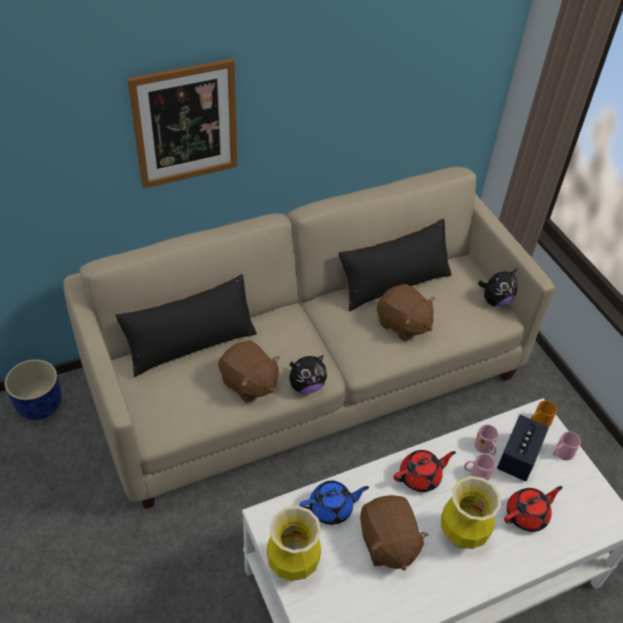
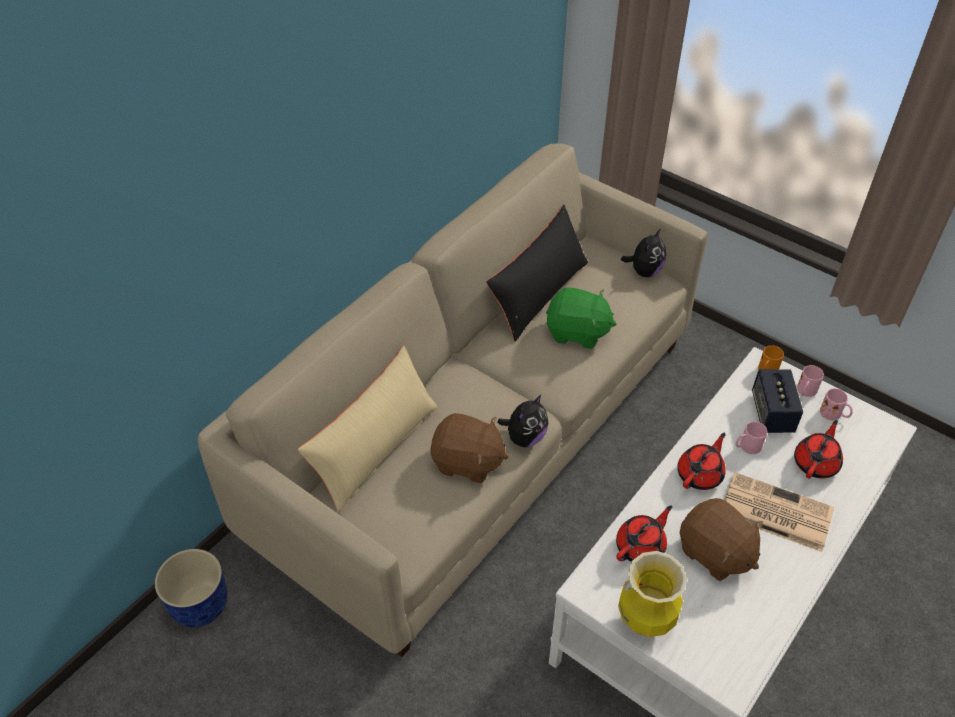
camera: 25 degrees left, 0 degrees up
(185, 124) = (290, 197): picture -> none
(191, 344) = (375, 449): black pillow -> beige pillow
(331, 508) = (641, 546): blue teapot -> red teapot
(403, 324) = (577, 332): brown plush toy -> green plush toy
(461, 536) = (774, 512): vase -> newspaper
(486, 448) = (738, 418): pink mug -> pink mug (834, 414)

